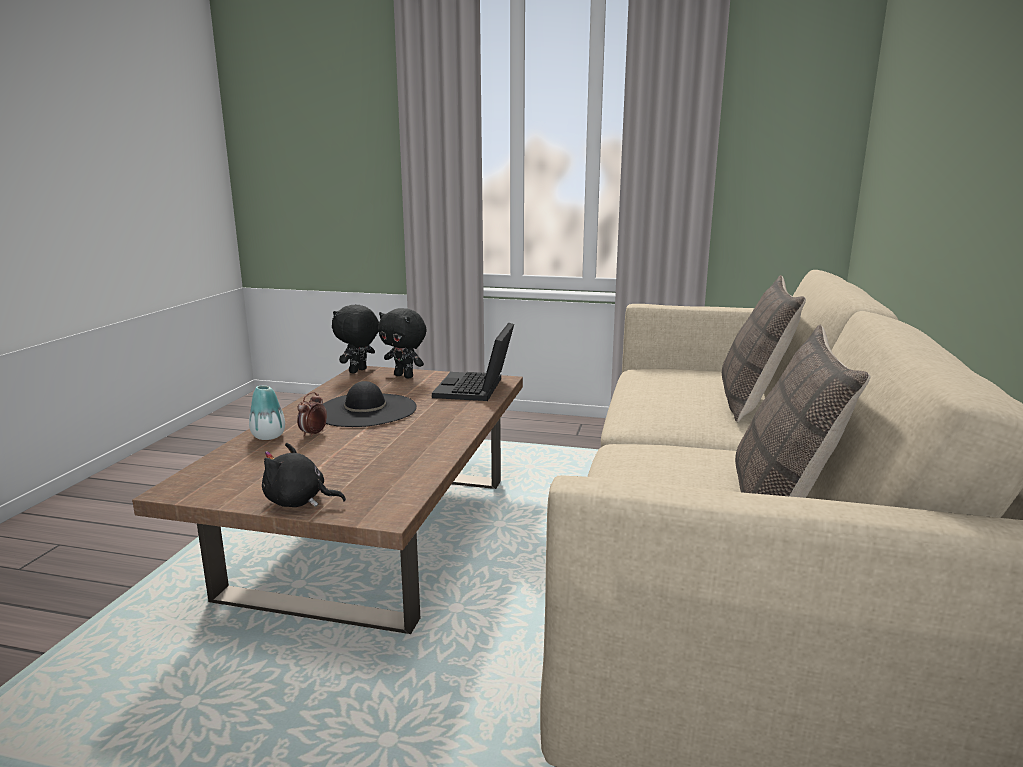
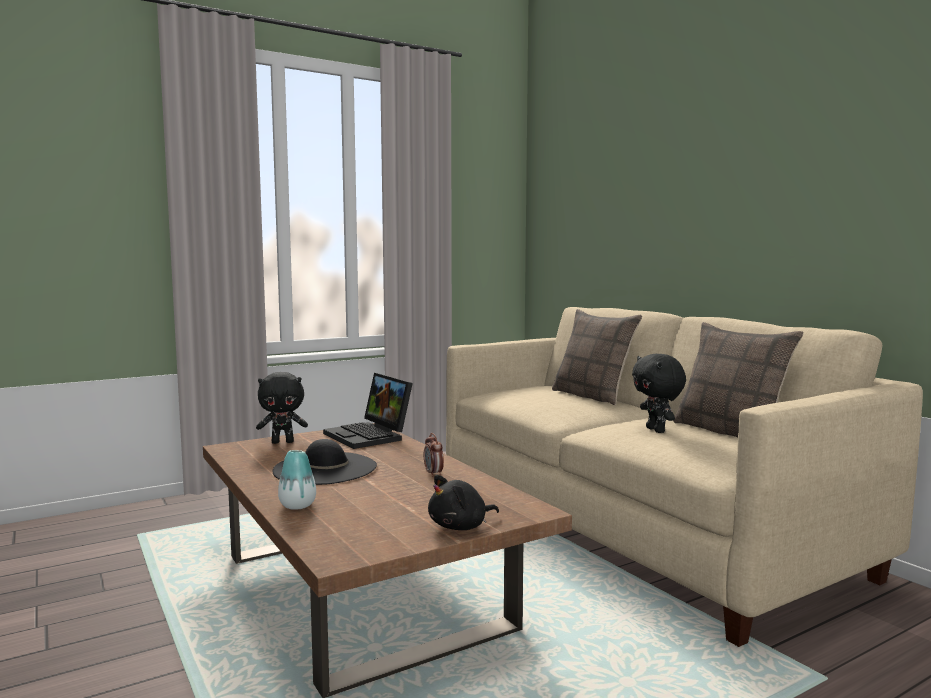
camera: 45 degrees left, 10 degrees down
(313, 434) = (333, 493): alarm clock -> alarm clock (433, 474)
(358, 371) = (226, 448): black plush toy -> black plush toy (657, 430)

